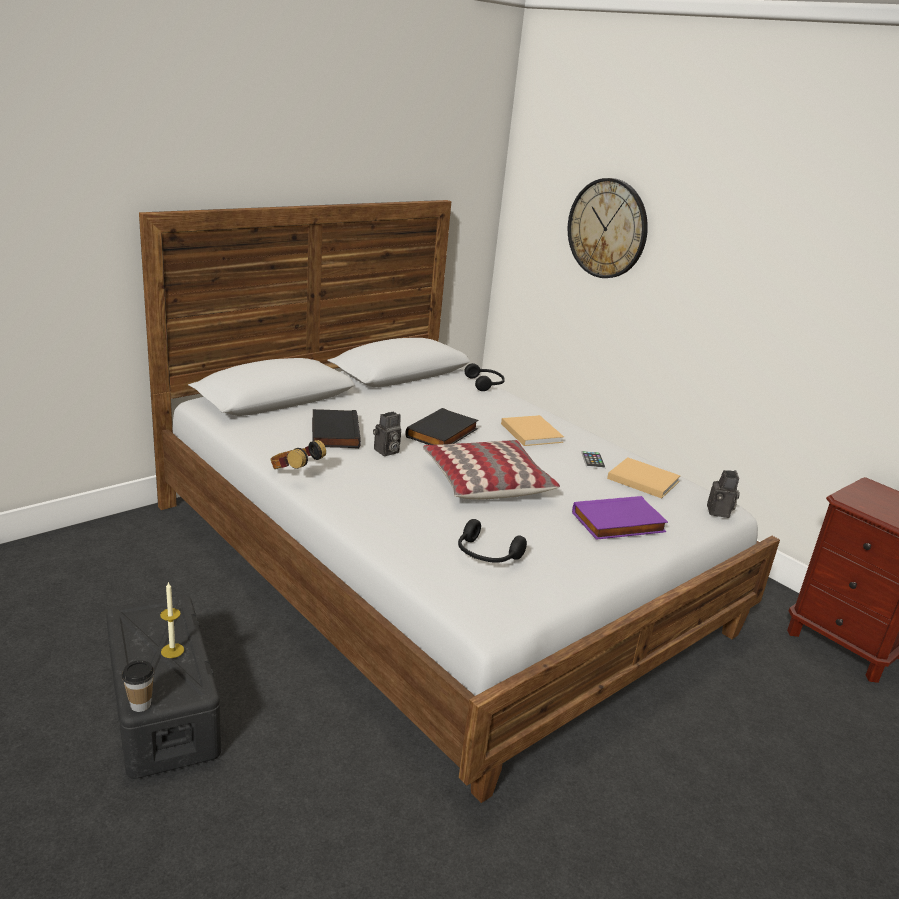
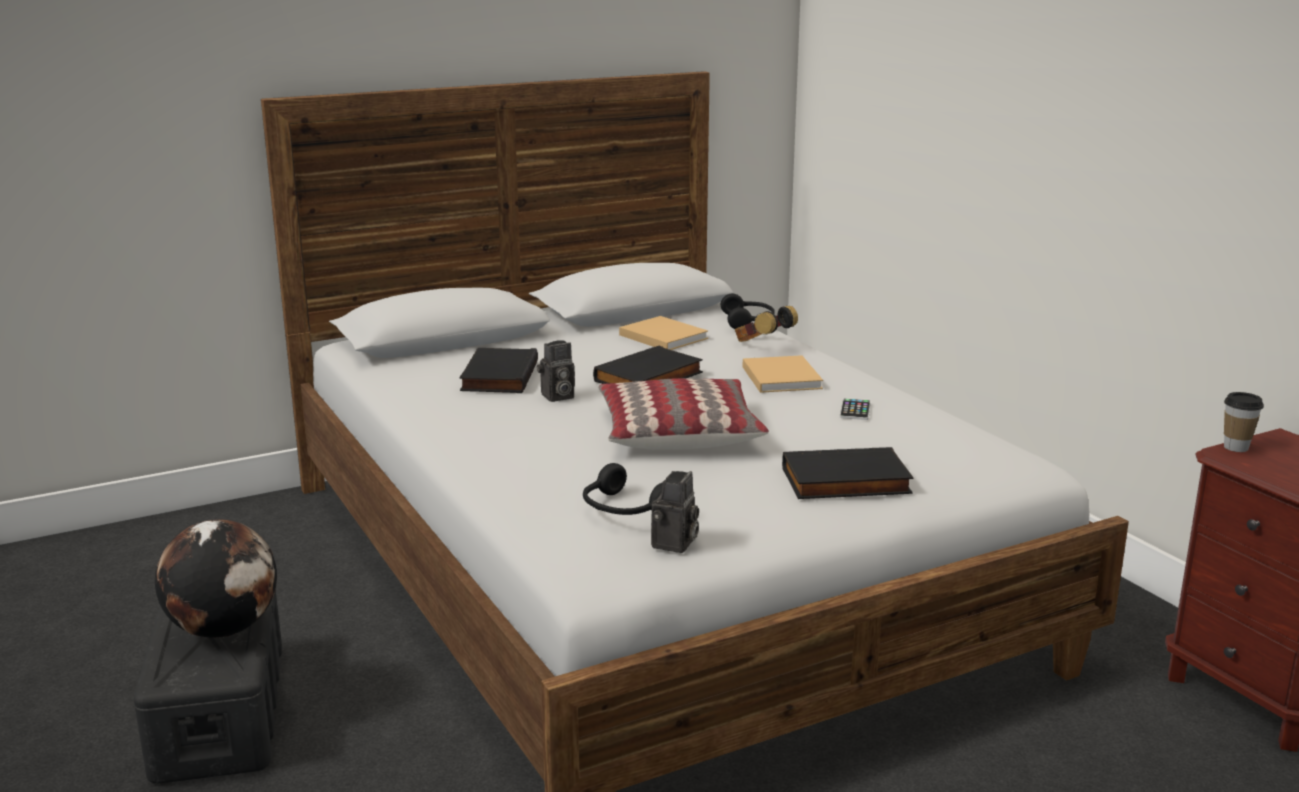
camera: 15 degrees right, 5 degrees down
(140, 705) = (161, 683): cup -> cup (1236, 447)
(172, 650) = (224, 629): candle -> globe
(295, 473) = (421, 419): headphones -> headphones (762, 345)
(607, 228) = (923, 92): wall clock -> none
(618, 523) = (845, 482): purple book -> black book
(641, 479) = (916, 433): beige book -> beige book (661, 336)
(720, 512) = (1017, 474): camera -> camera (675, 545)

